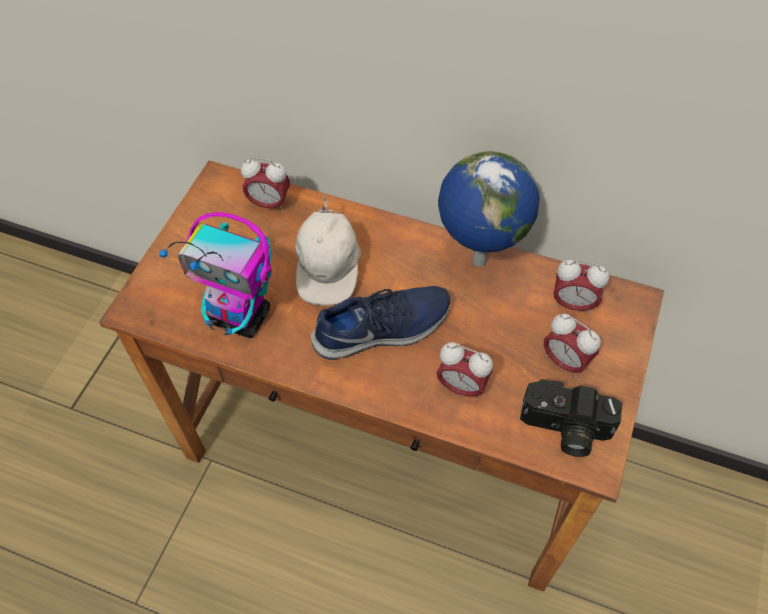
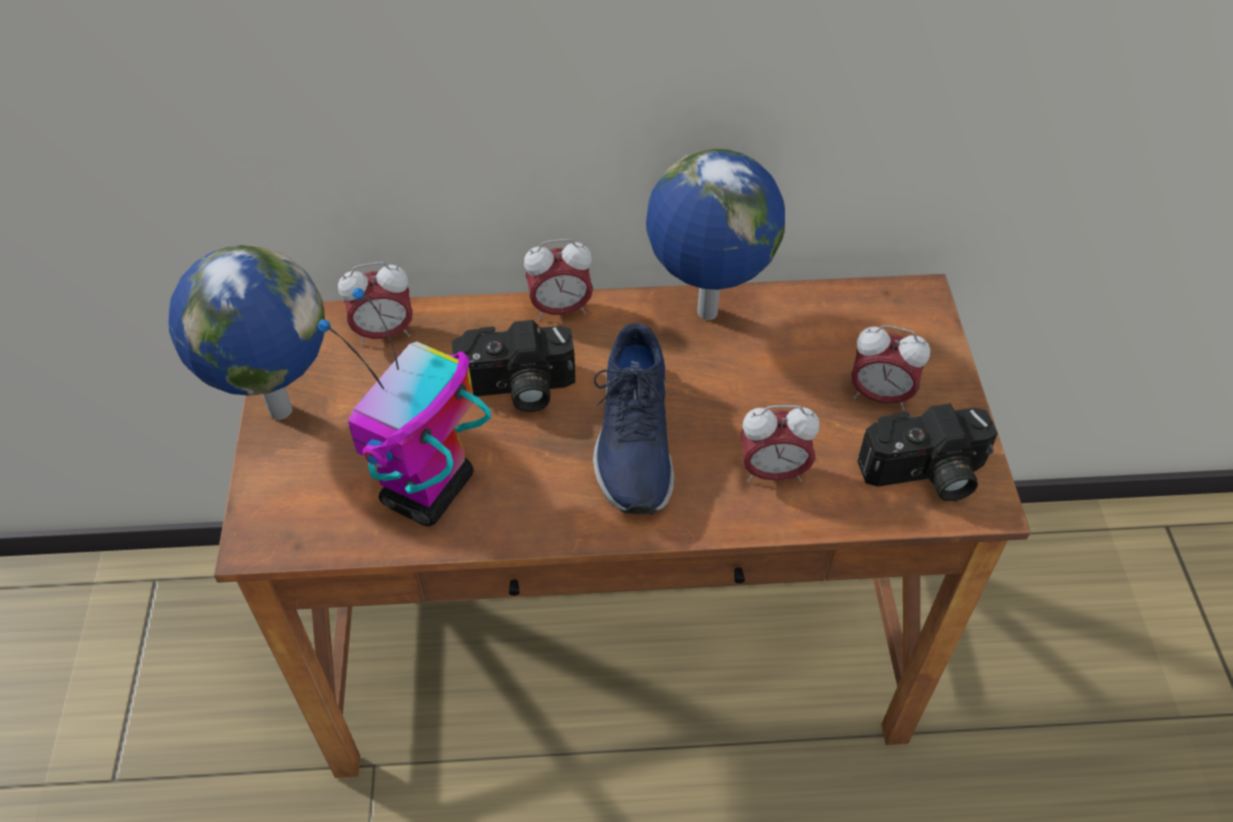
camera: 25 degrees left, 5 degrees down
(183, 232) = (277, 410): none -> globe
(241, 317) = (427, 493): toy robot -> toy robot turned 120 degrees clockwise
(329, 269) = (516, 389): white cap -> camera
(383, 330) = (633, 439): blue shoe -> blue shoe turned 135 degrees clockwise
(572, 304) = (850, 325): alarm clock -> alarm clock (560, 309)

